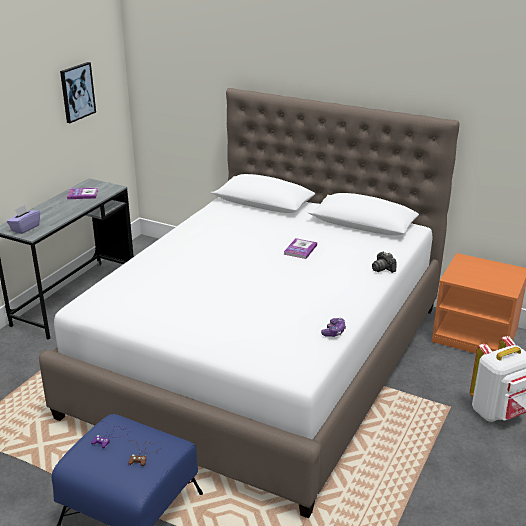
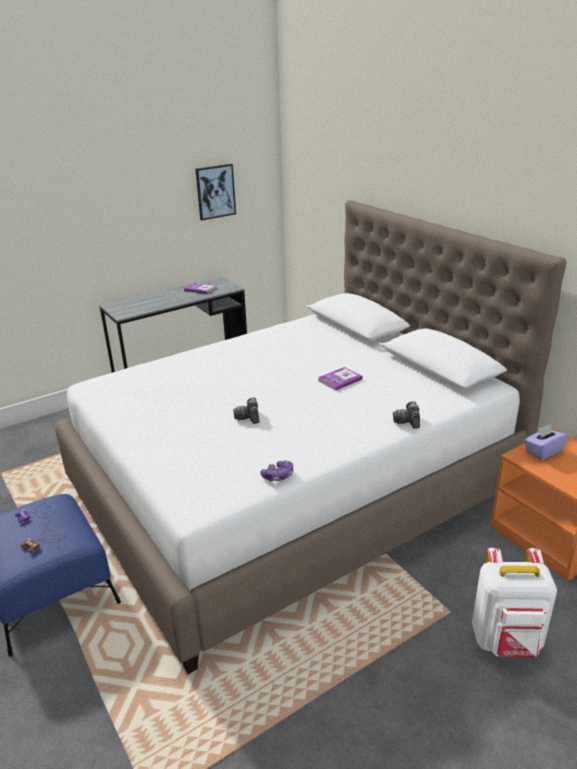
camera: 30 degrees right, 0 degrees up
(25, 228) = (124, 308): purple tissue box -> purple tissue box (543, 452)
(261, 296) = (249, 417): none -> camera

